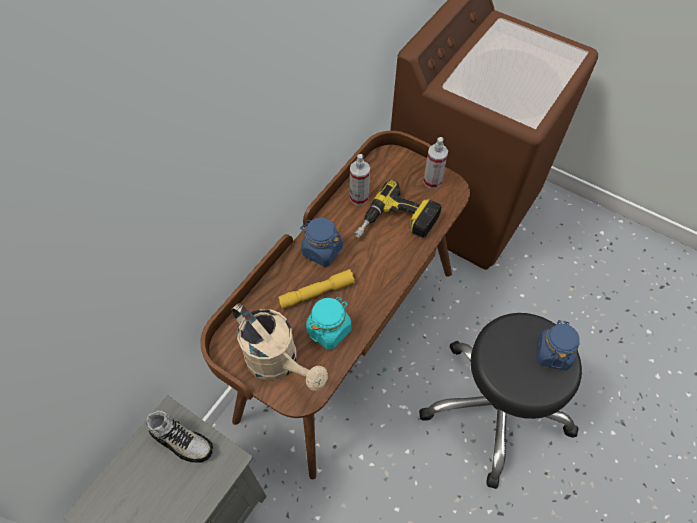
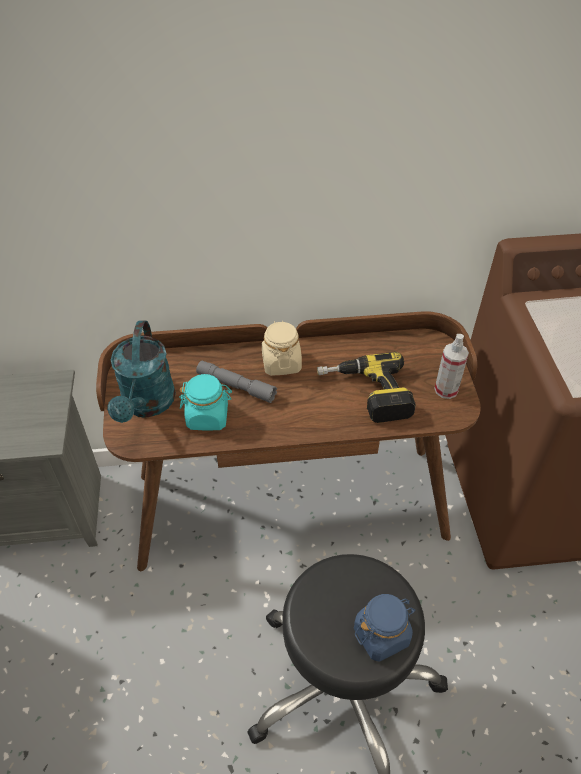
camera: 50 degrees right, 10 degrees down
(182, 441) = (42, 402): shoe -> none
(279, 363) = (147, 405): beige watering can -> turquoise watering can
(316, 293) = (236, 386): yellow flashlight -> grey flashlight
(322, 251) = (281, 363): blue jar -> beige jar
(359, 197) = (364, 352): spray bottle -> none

